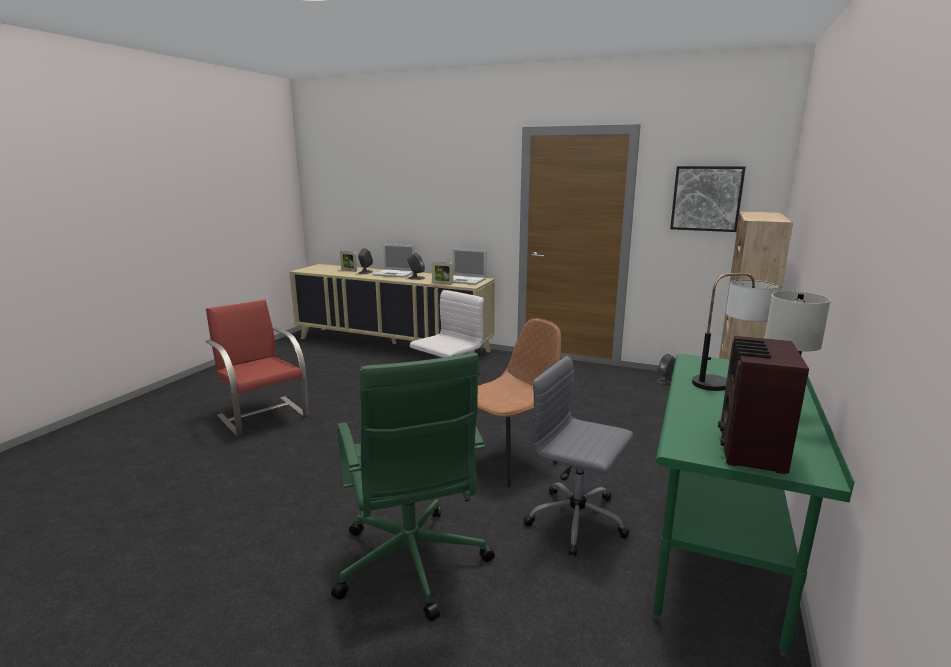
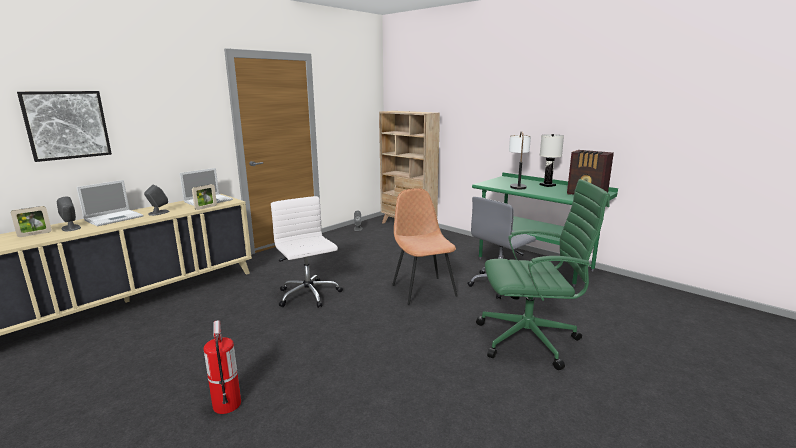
camera: 70 degrees left, 0 degrees up
(263, 415) = (227, 404): red chair -> fire extinguisher
(706, 198) = (351, 105): picture -> picture (67, 125)

